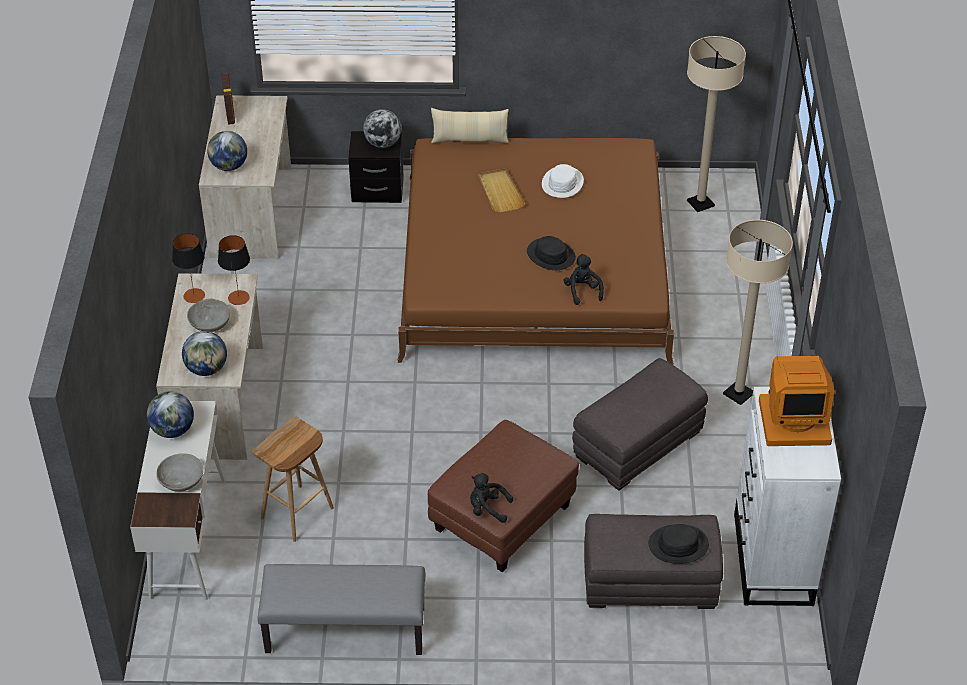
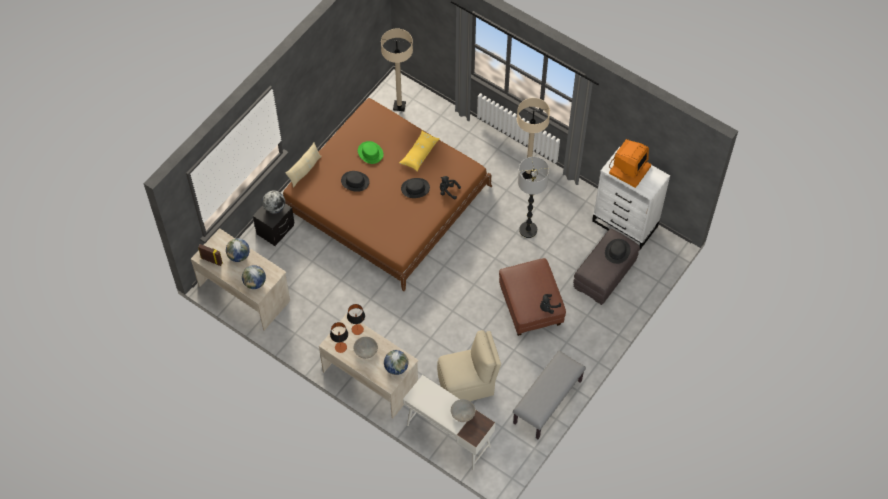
camera: 55 degrees left, 15 degrees up
(172, 430) = (428, 401): globe -> globe (239, 256)
(297, 514) = (467, 384): brown stool -> beige chair
(500, 192) = (355, 181): beige tray -> black hat
(562, 183) = (370, 153): white hat -> green hat
(615, 231) = (419, 153): none -> yellow pillow
(638, 445) = (528, 230): grey ottoman -> floor lamp

